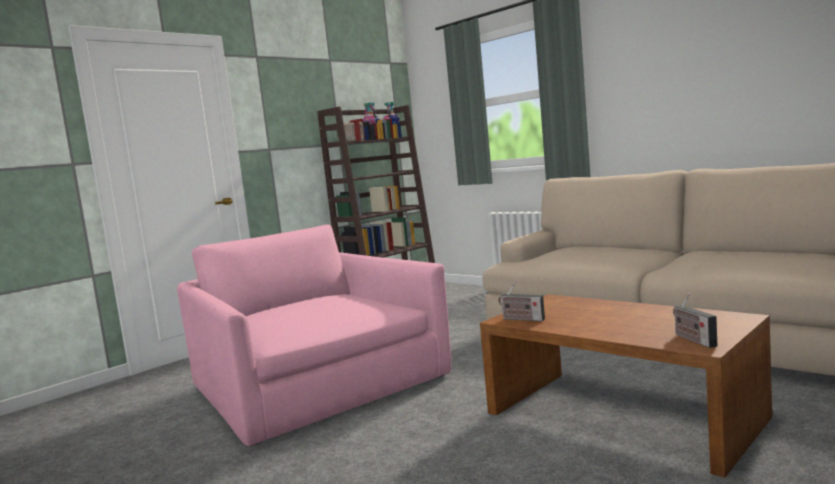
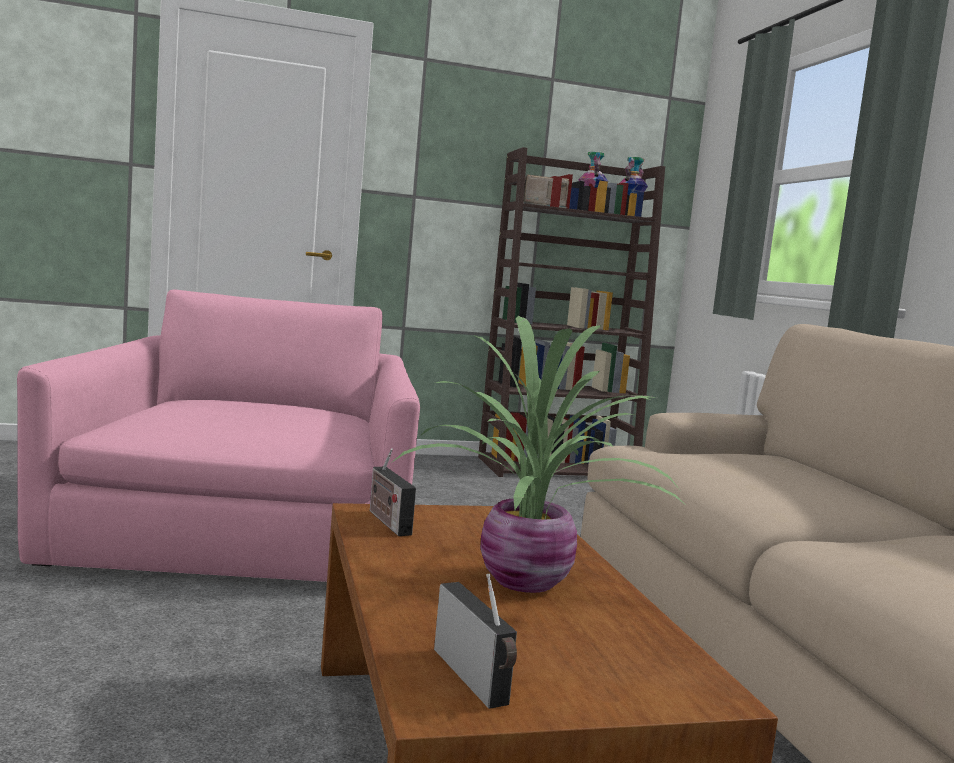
camera: 30 degrees right, 0 degrees up
(621, 314) = (529, 580): none -> potted plant
(693, 339) = (474, 679): radio -> radio turned 135 degrees clockwise

